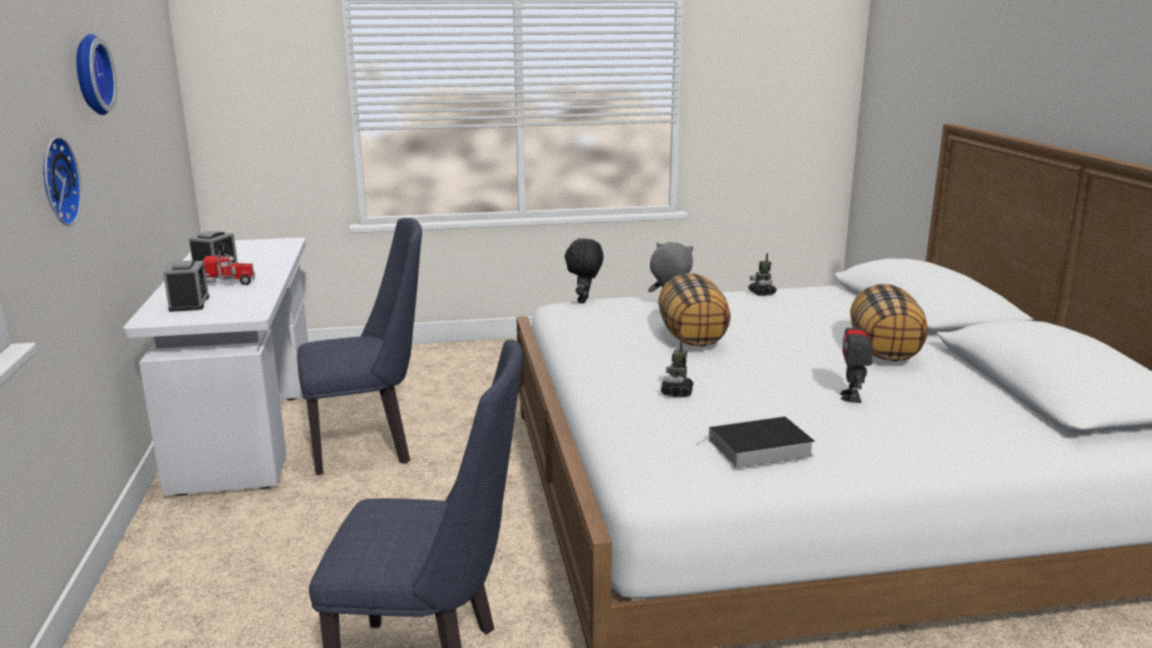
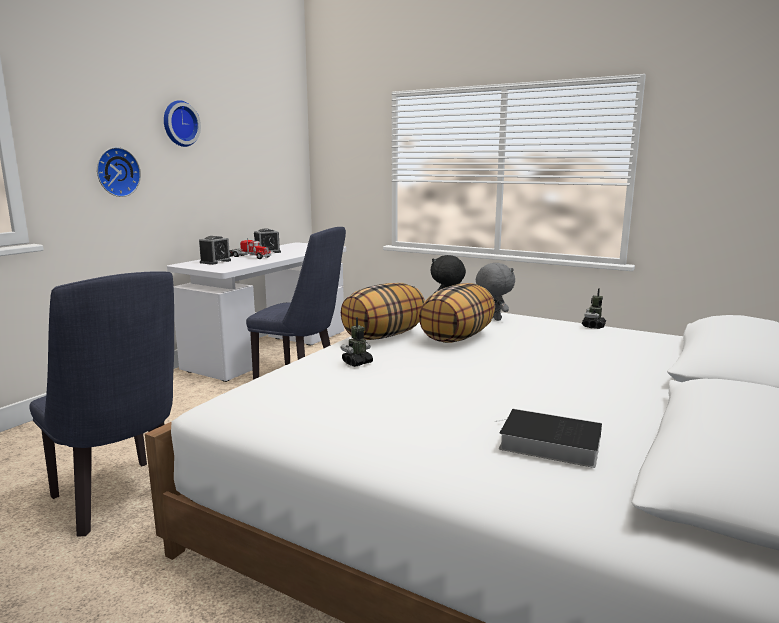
camera: 40 degrees right, 5 degrees down
(757, 449) = (313, 410): book -> book (546, 443)
(852, 397) = (478, 405): toy robot -> none
(885, 351) = (601, 386): pillow -> pillow (384, 336)

